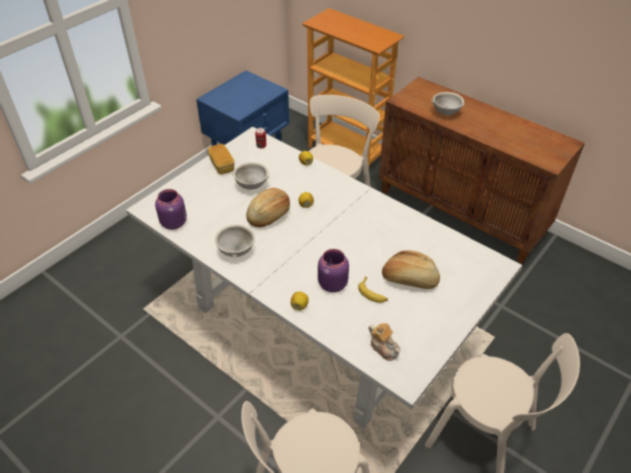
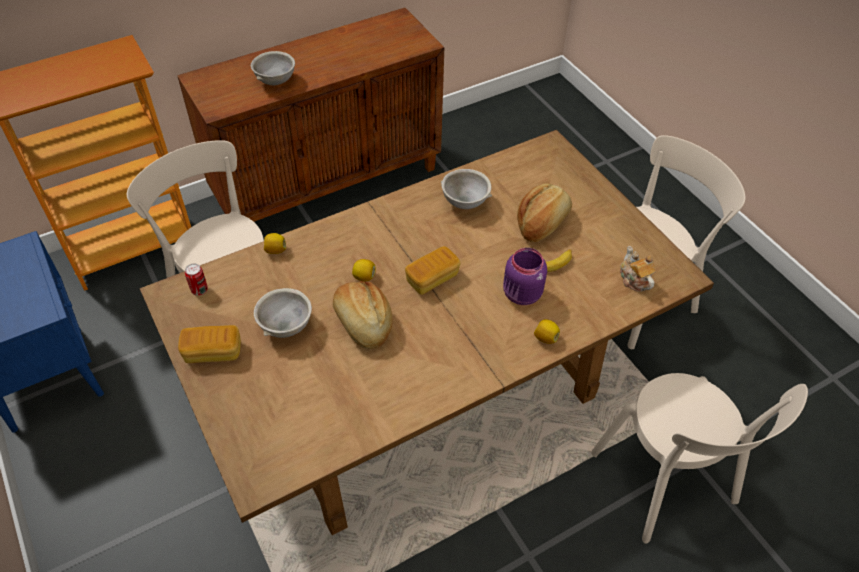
camera: 70 degrees left, 5 degrees up
(174, 222) = (313, 449): purple jar -> none
(237, 251) = (417, 380): grey bowl -> grey bowl (465, 202)
(314, 322) = (425, 396): white dining table -> brown dining table
(321, 235) = (432, 278): none -> bread
(384, 347) = (634, 279): teapot -> teapot turned 90 degrees counterclockwise

